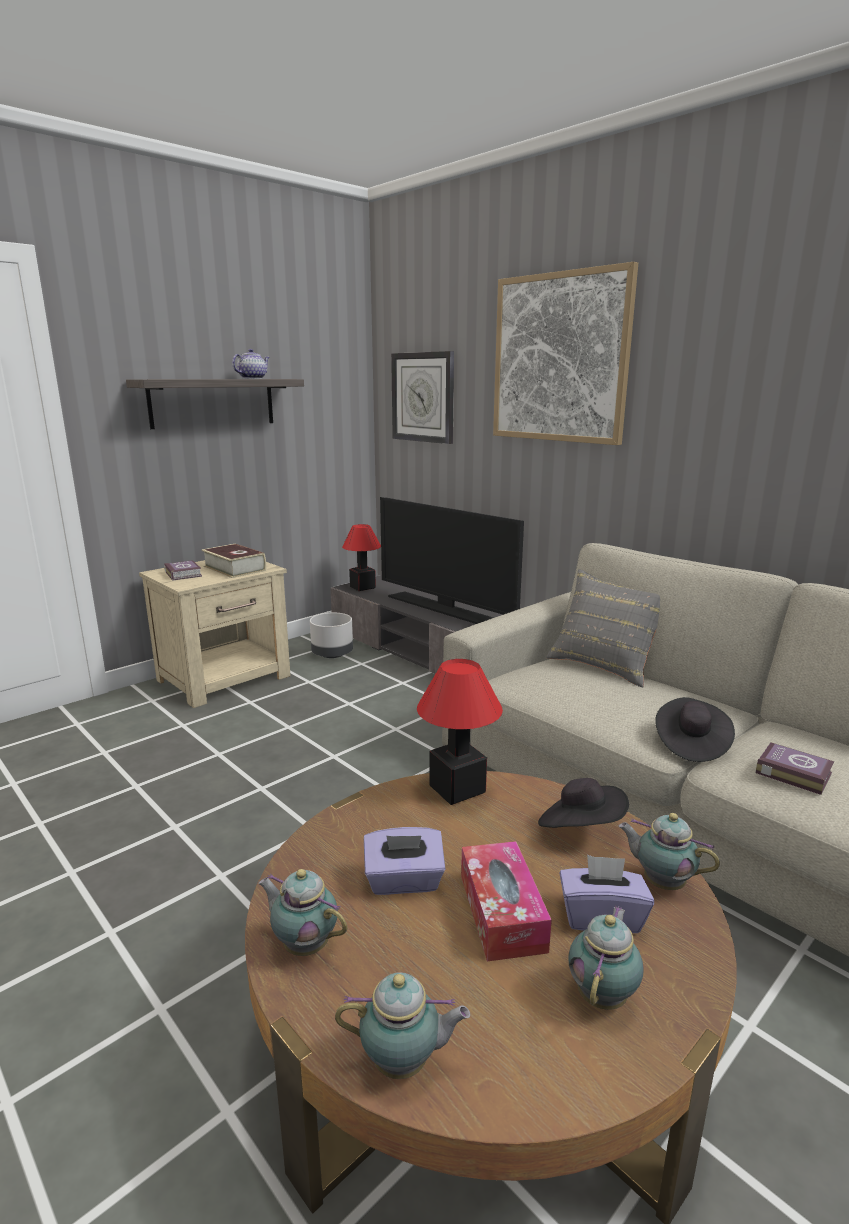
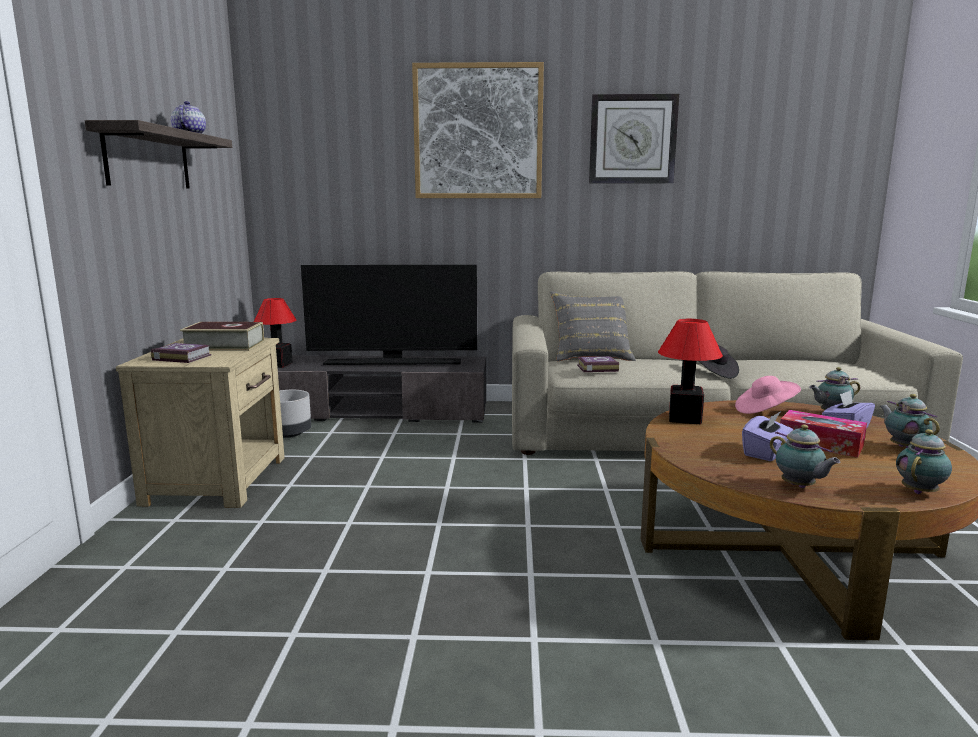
camera: 45 degrees left, 5 degrees down
(304, 944) = (799, 487): teapot -> teapot turned 105 degrees counterclockwise
(423, 397) = (319, 167): wall clock -> wall clock (632, 139)
(581, 828) = (765, 411): black hat -> pink hat
(791, 772) = (776, 367): book -> book (596, 368)

